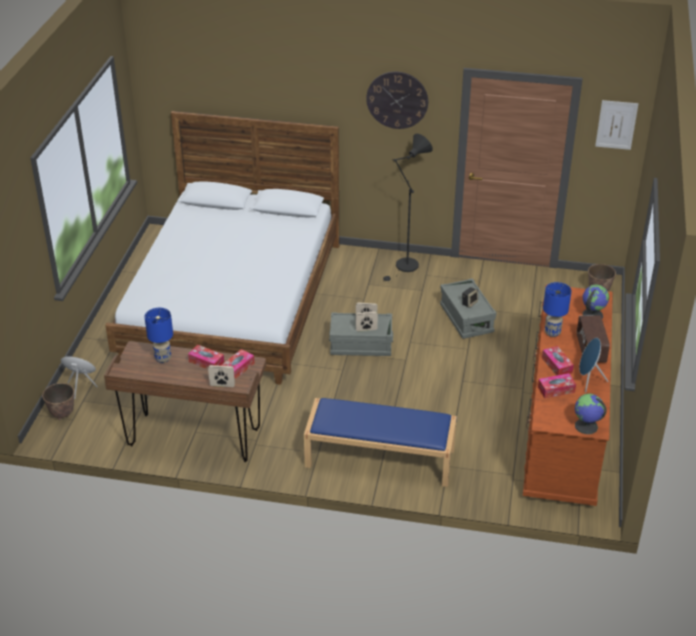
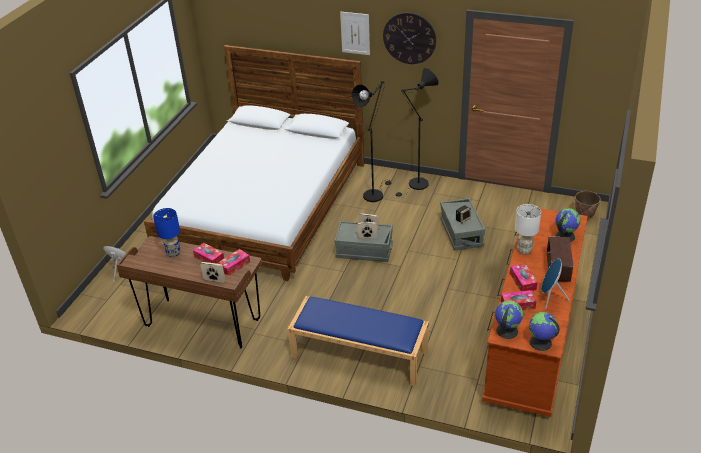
camera: 10 degrees right, 0 degrees up
(62, 414) = (100, 294): planter -> none
(359, 279) = (374, 193): none -> black floor lamp
(549, 417) = (506, 330): none -> globe
(552, 333) = (523, 250): blue table lamp -> white table lamp
(616, 125) = (604, 64): picture -> picture (355, 33)

